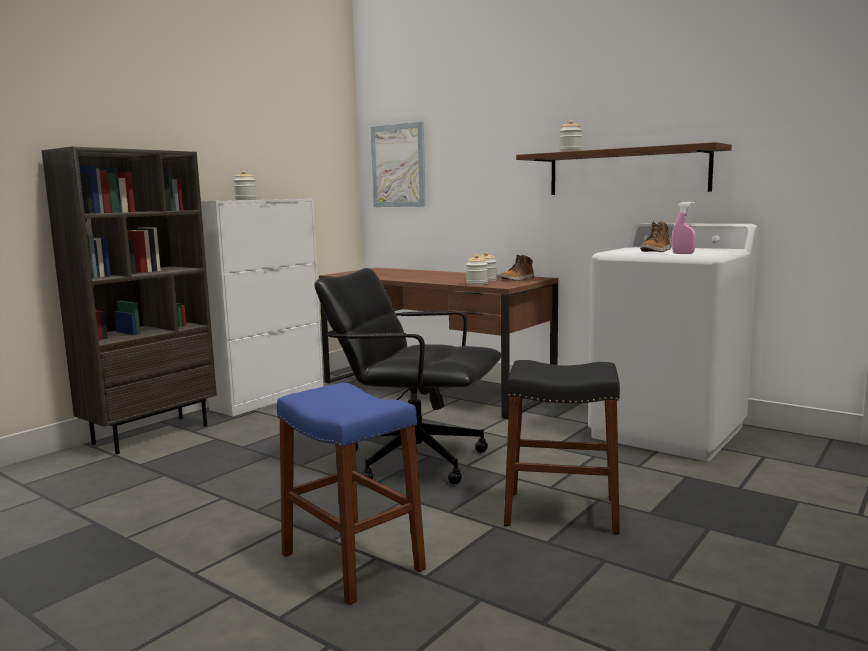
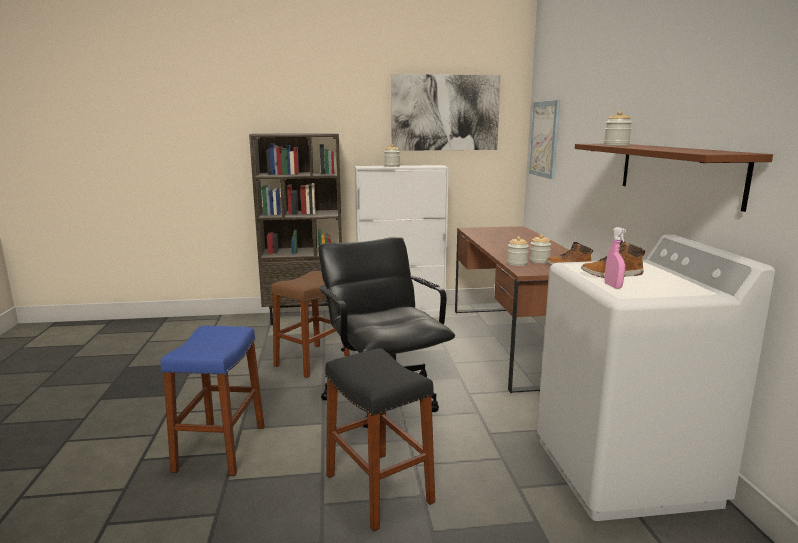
camera: 45 degrees right, 5 degrees up
(266, 463) = (312, 360): none -> brown stool
(282, 134) = (445, 113): none -> picture

